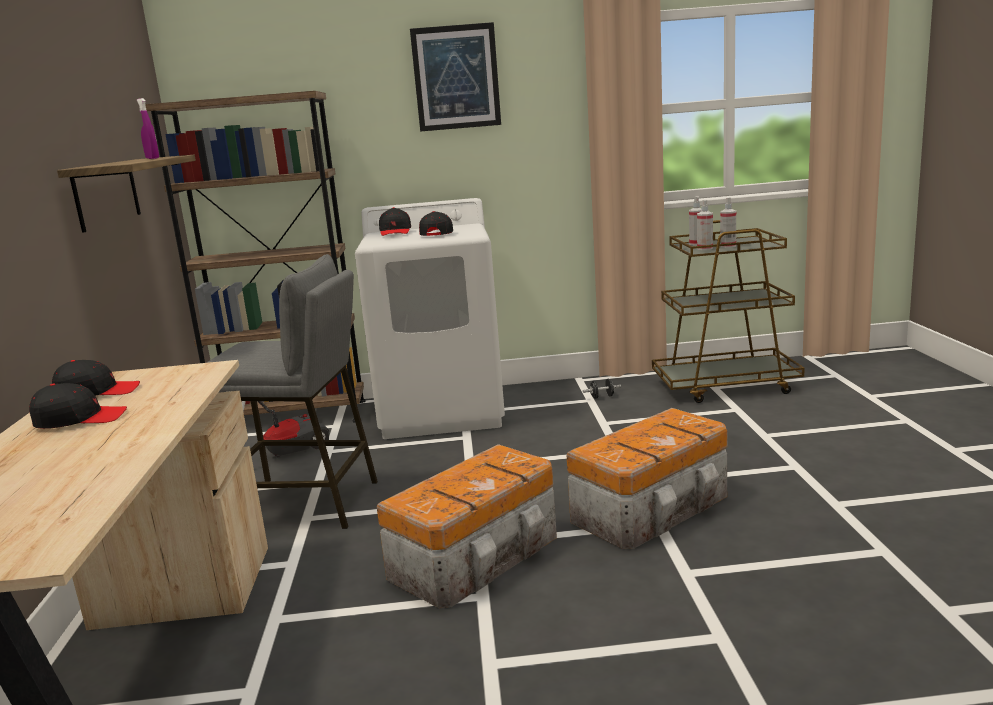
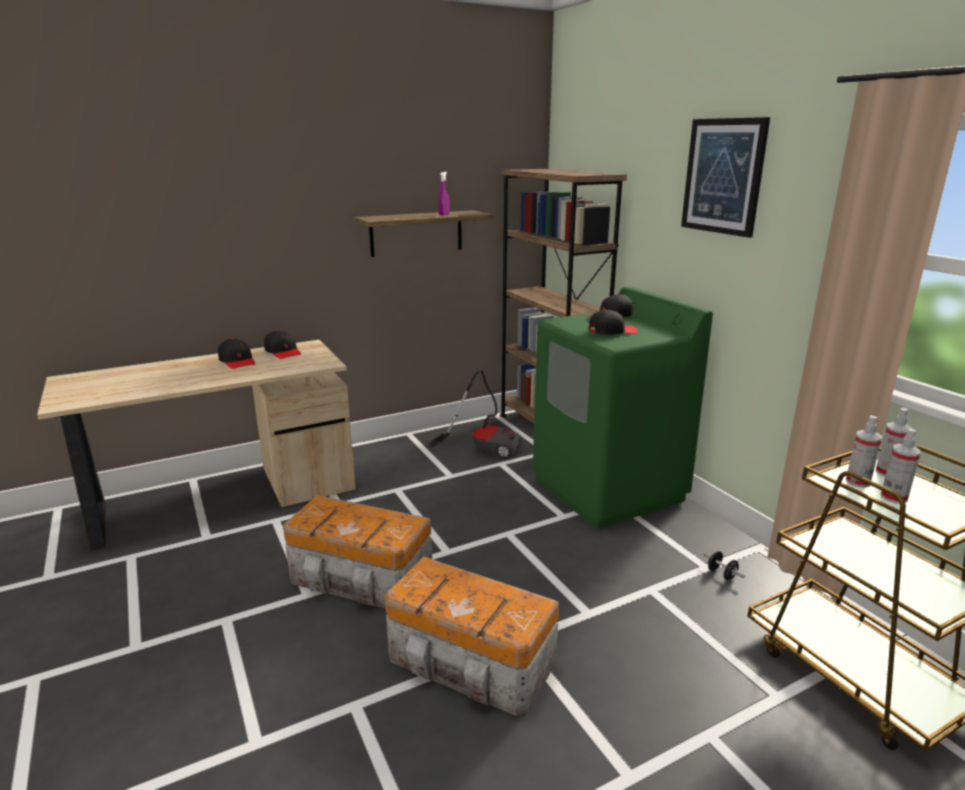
camera: 65 degrees right, 5 degrees up
(303, 504) = (416, 481): grey stool -> none
(443, 411) = (608, 489): white washing machine -> green washing machine

